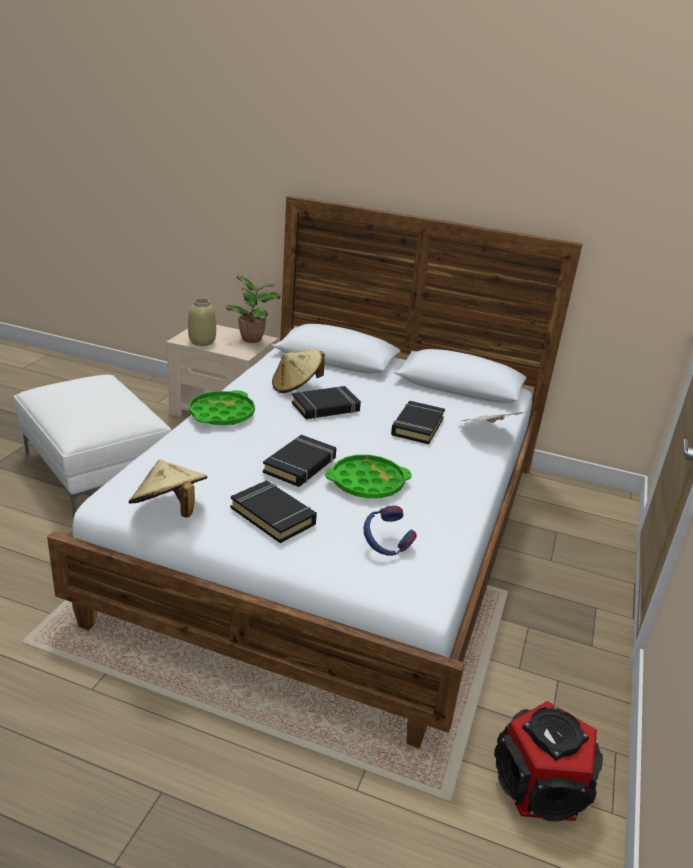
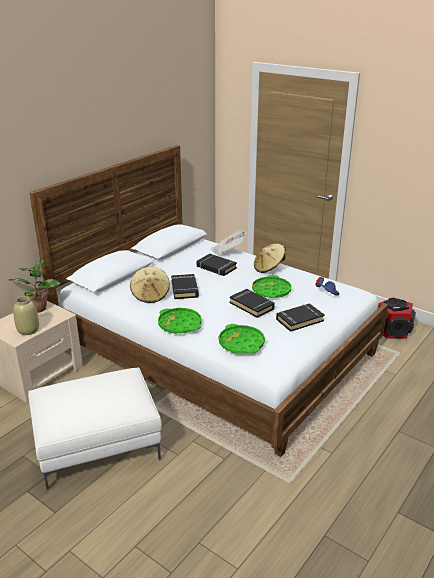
camera: 70 degrees left, 0 degrees up
(169, 510) = (291, 350): beige hat -> beige hat (269, 268)
(177, 463) = (241, 343): none -> green tray

